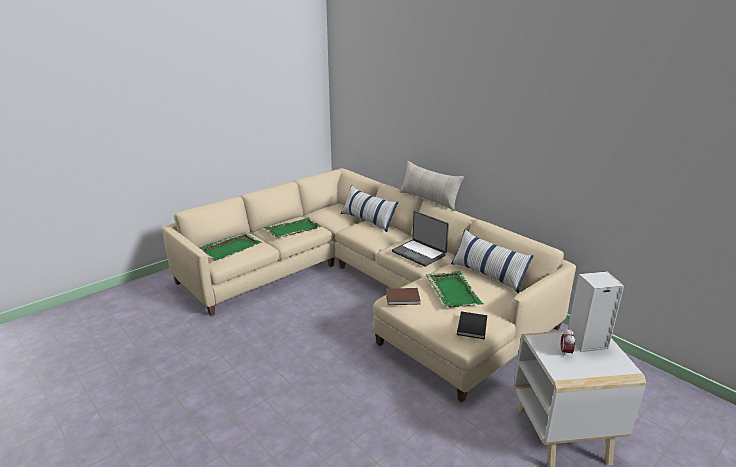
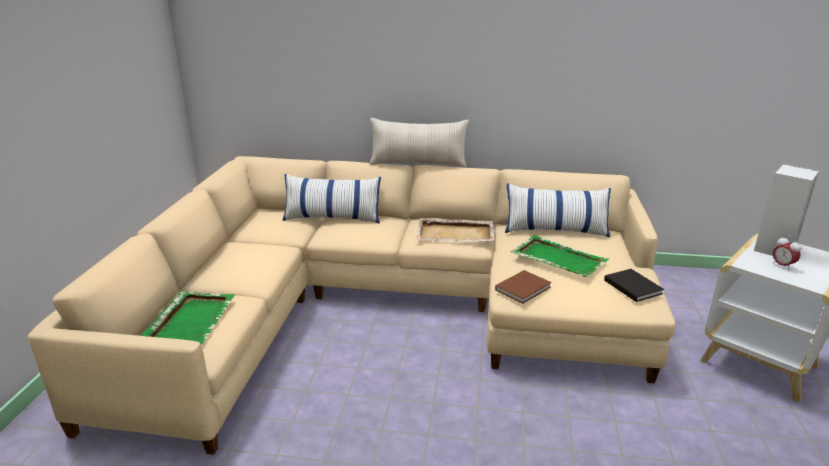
camera: 40 degrees left, 0 degrees up
(292, 229) = (248, 262): green tray -> none
(419, 253) = (456, 233): laptop -> beige tray

